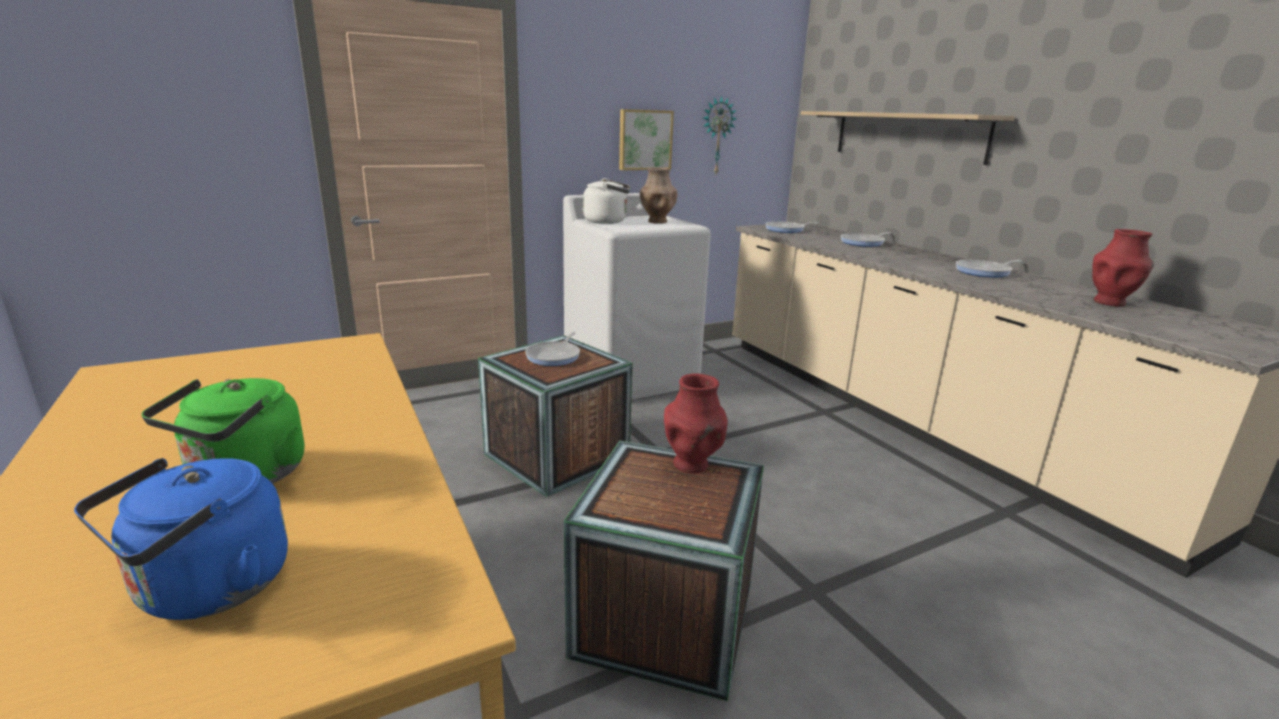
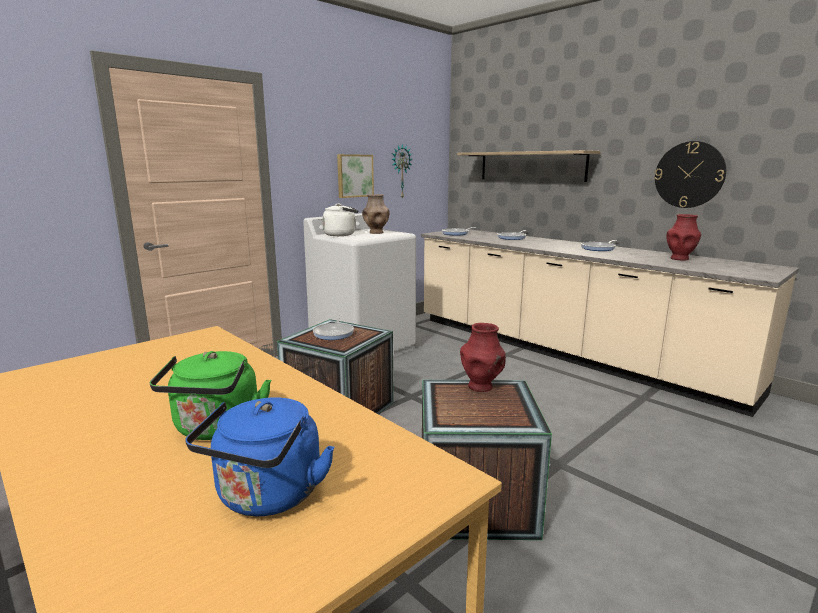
camera: 15 degrees left, 5 degrees down
(1156, 163) = (689, 175): none -> wall clock

